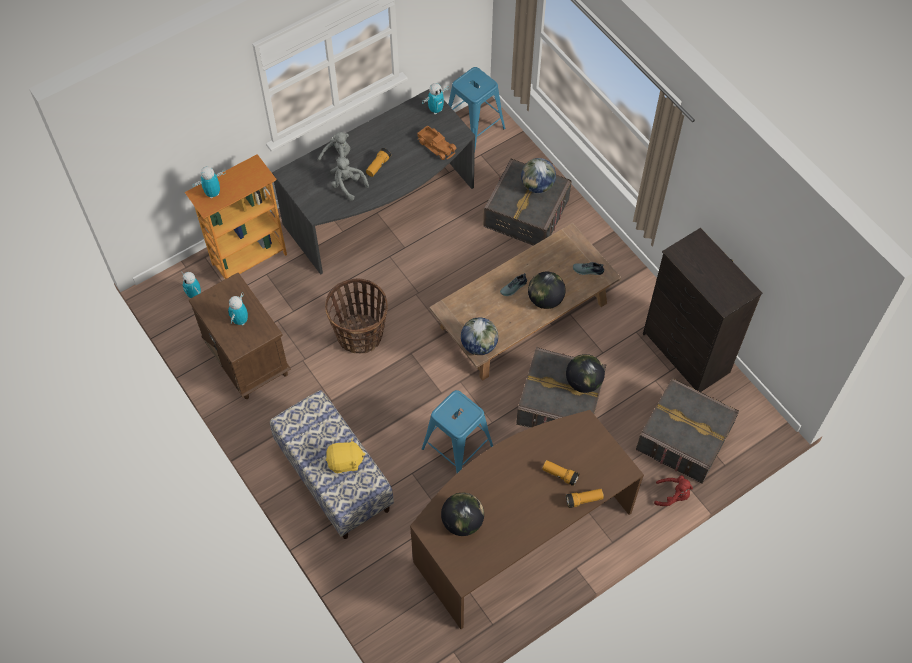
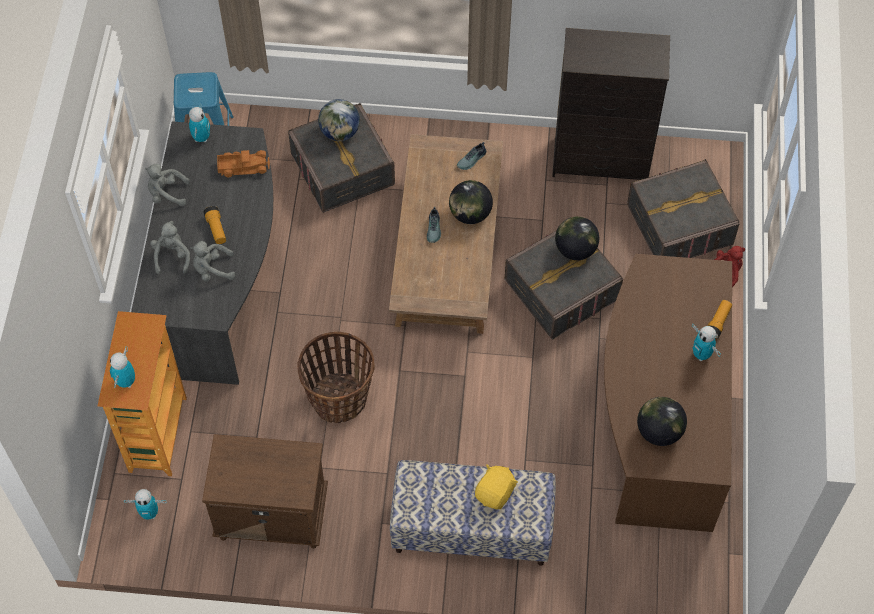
camera: 50 degrees left, 0 degrees up
(240, 320) = (273, 469): toy robot -> toy robot (701, 354)
(378, 123) = (167, 194): none -> grey plush toy
(457, 447) = (532, 404): blue stool -> none
(479, 345) = (467, 299): globe -> none
(560, 475) = (678, 323): flashlight -> none

